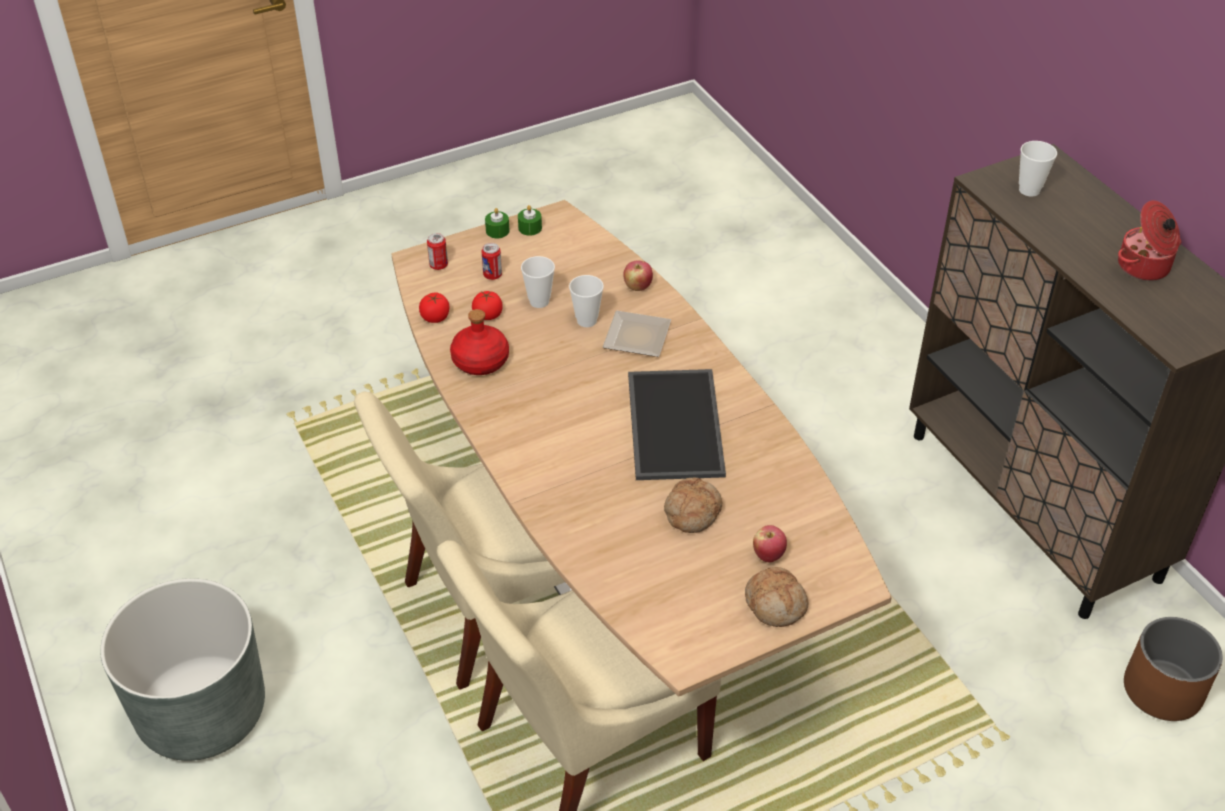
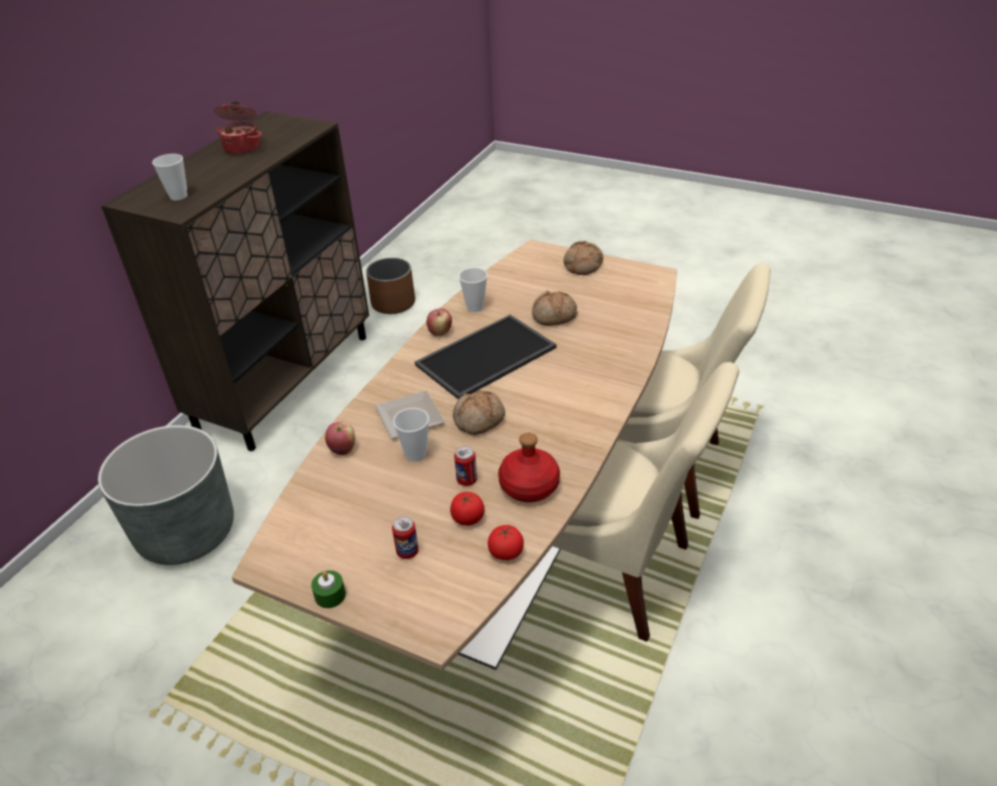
camera: 125 degrees left, 5 degrees down
(202, 712) = (881, 676): grey planter -> grey planter (186, 532)
(438, 265) = (428, 604): can -> can (467, 480)
(530, 228) = (305, 572): green candle -> none
(539, 301) = (417, 497): cup -> cup (475, 307)
(587, 374) = (479, 420): none -> bread
(768, 555) = (552, 280): apple -> apple (440, 333)

